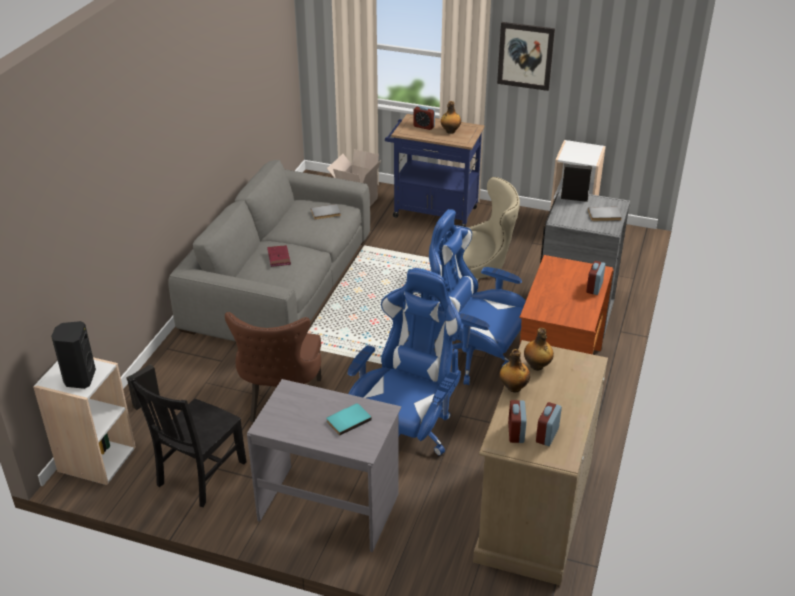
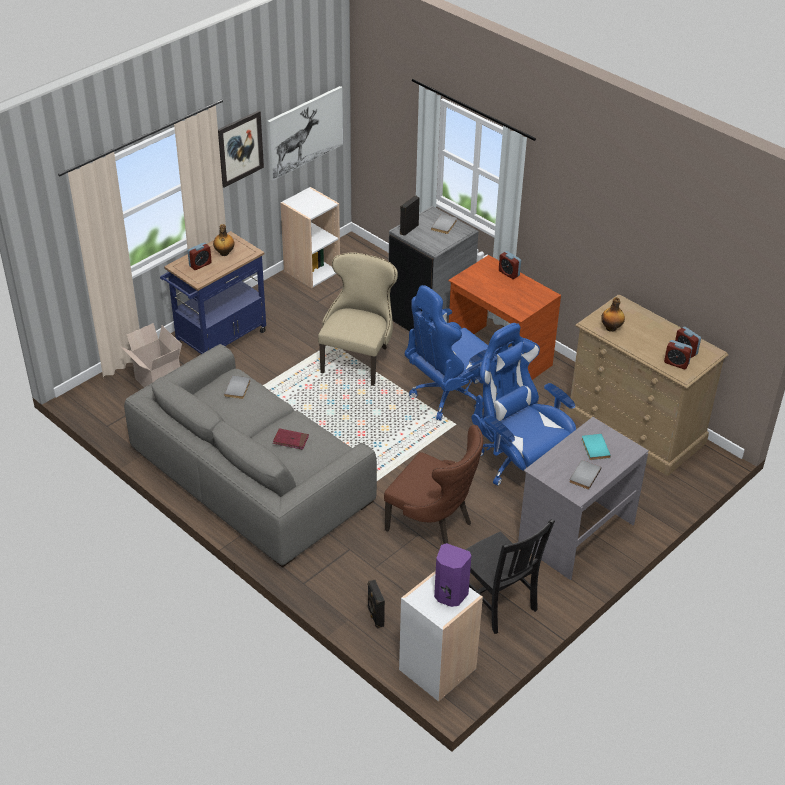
camera: 65 degrees left, 5 degrees up
(79, 378) = (449, 595): black speaker -> purple speaker
(298, 422) = (583, 475): none -> grey book
(513, 388) = (629, 347): bottle -> none
(611, 84) = (305, 132): none -> picture

